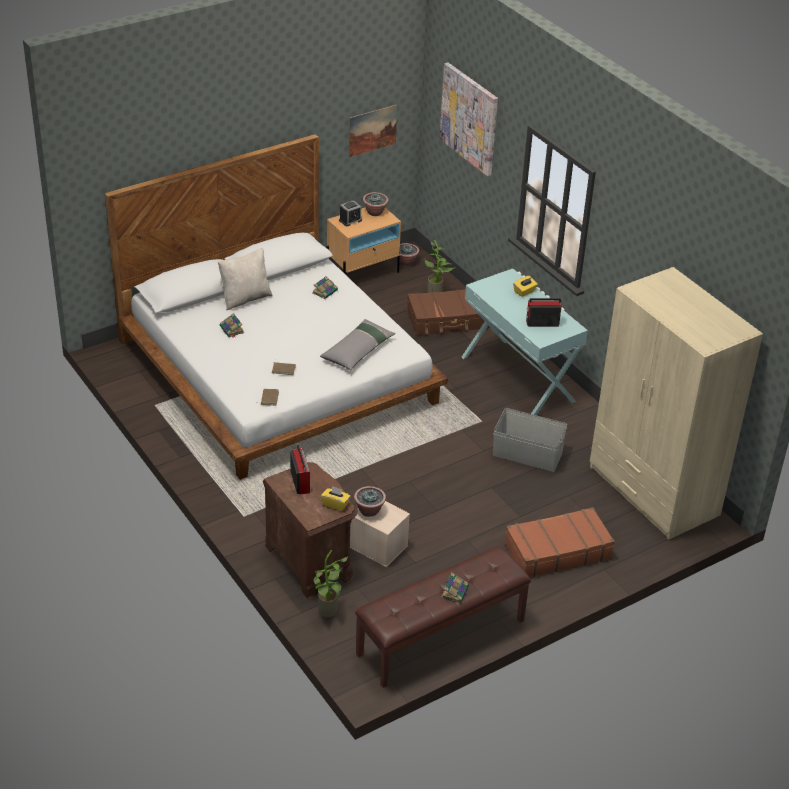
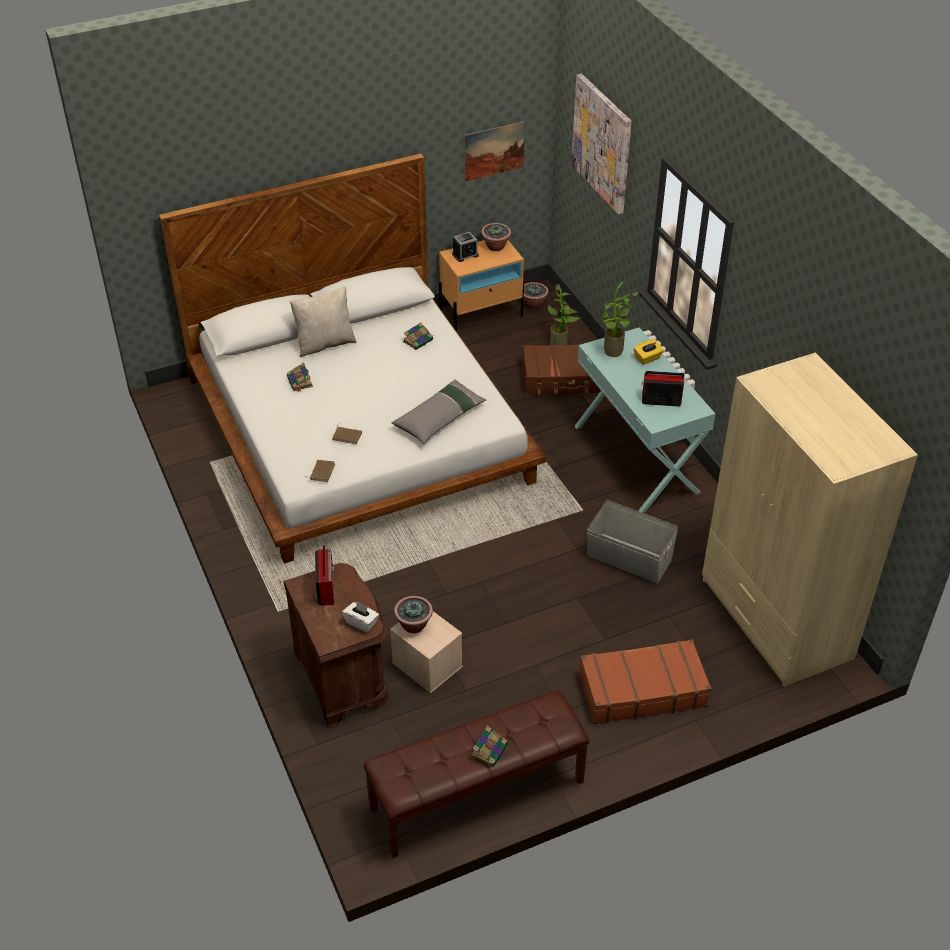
camera: 10 degrees right, 5 degrees up
(329, 613) = (349, 748): potted plant -> potted plant (614, 353)
(335, 504) = (361, 622): yellow tissue box -> white tissue box

